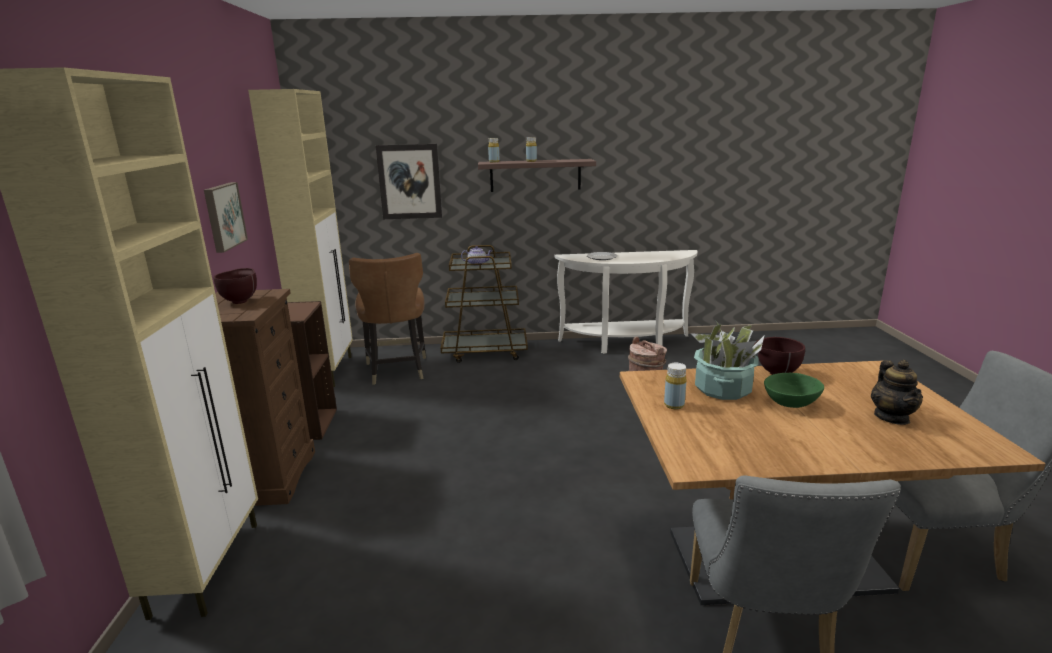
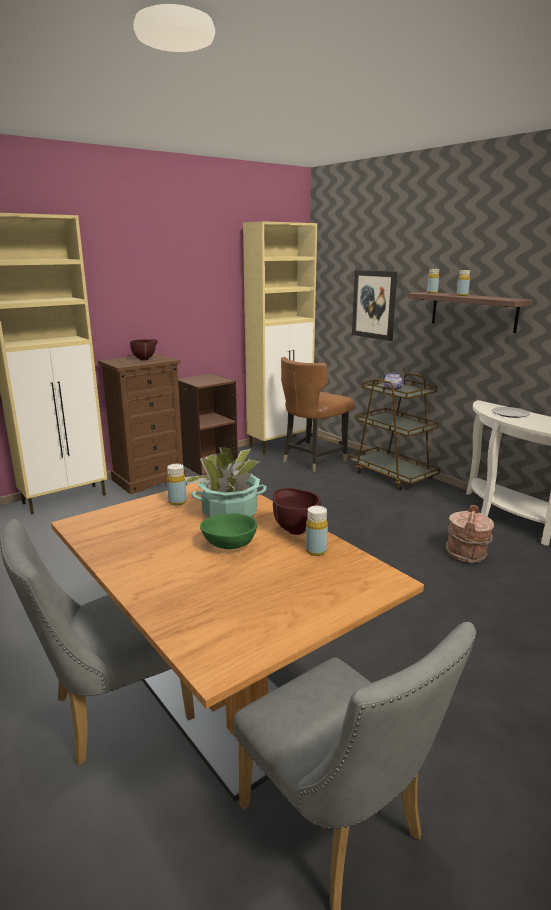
camera: 55 degrees right, 0 degrees up
(223, 216) = (186, 307): picture -> none
(819, 376) = (316, 551): none -> yellow bottle
(892, 417) = (246, 596): teapot -> none

